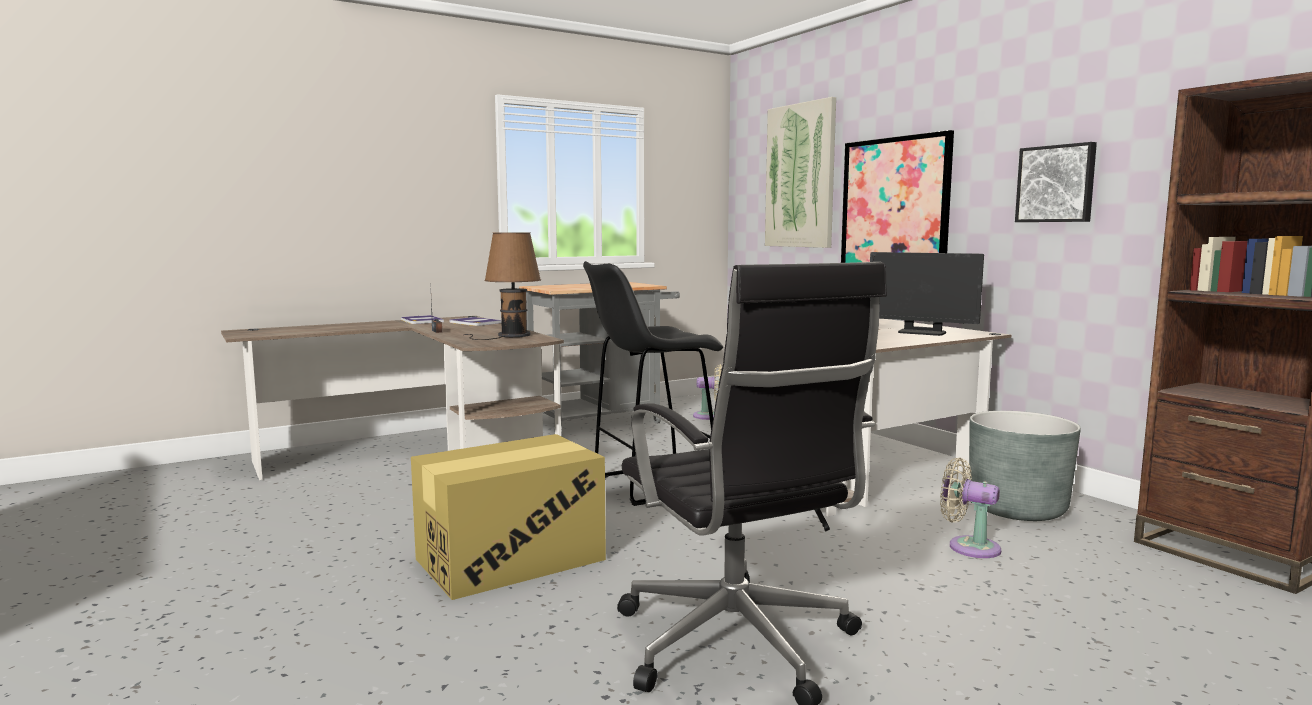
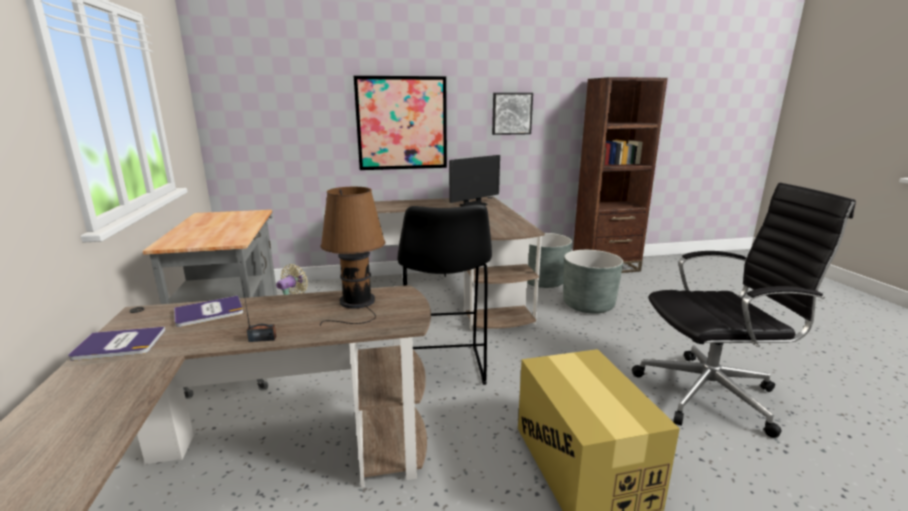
camera: 70 degrees left, 10 degrees up
(800, 176) = (300, 98): picture -> none
(968, 547) = (588, 305): beige fan -> grey planter

